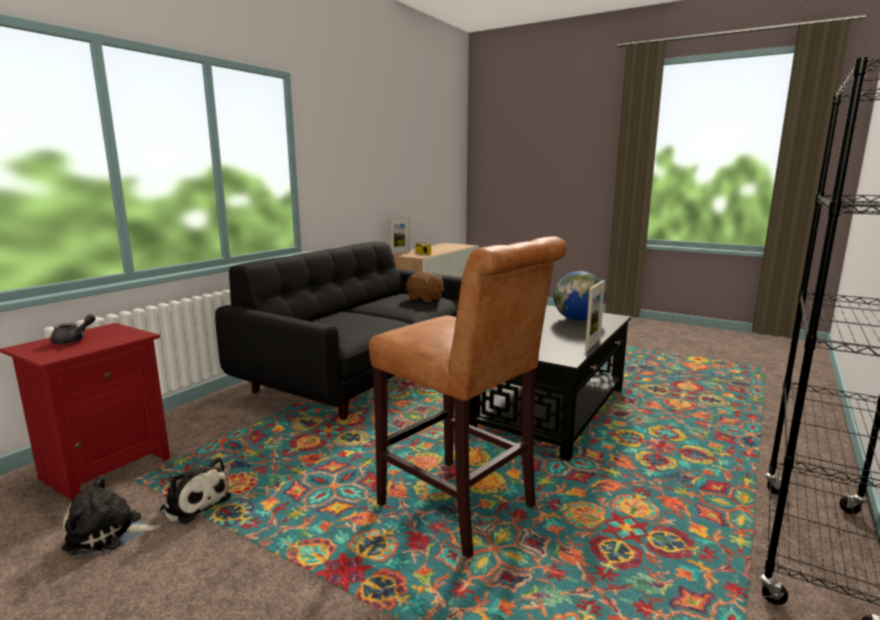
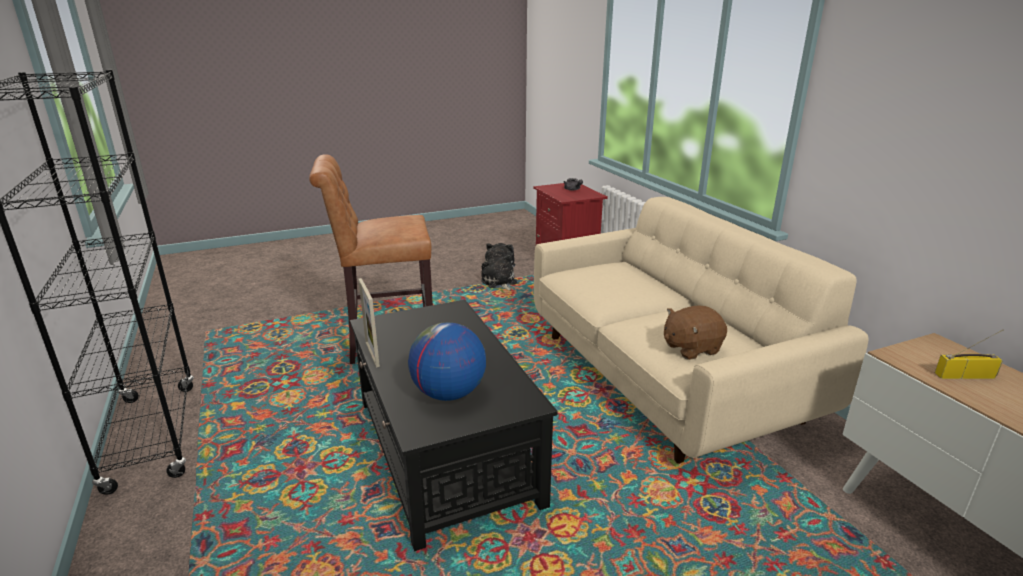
camera: 125 degrees right, 10 degrees up
(194, 503) = (499, 283): plush toy -> plush toy turned 90 degrees clockwise
(364, 373) = (663, 376): black sofa -> beige sofa
(399, 253) = (959, 350): picture frame -> none

